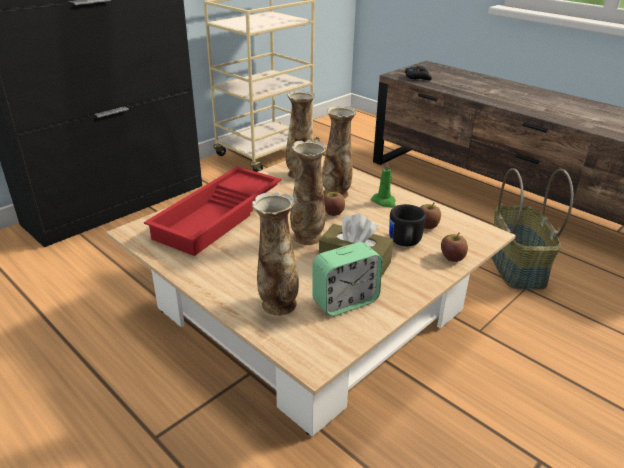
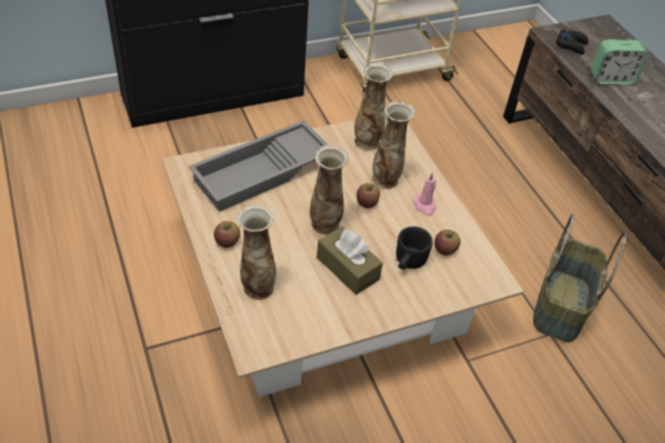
camera: 20 degrees right, 15 degrees up
(219, 217) = (262, 173): red tray -> grey tray
(345, 301) = (313, 305): alarm clock -> alarm clock (611, 78)
(384, 202) = (425, 206): green candle -> pink candle
(452, 257) = (439, 294): apple -> apple (227, 241)

